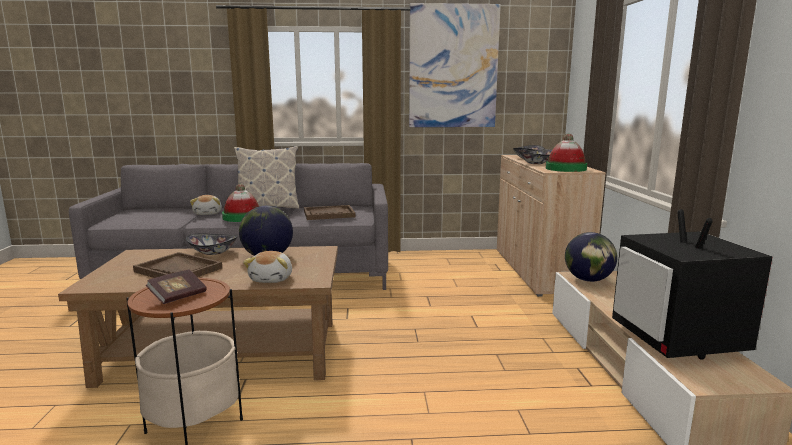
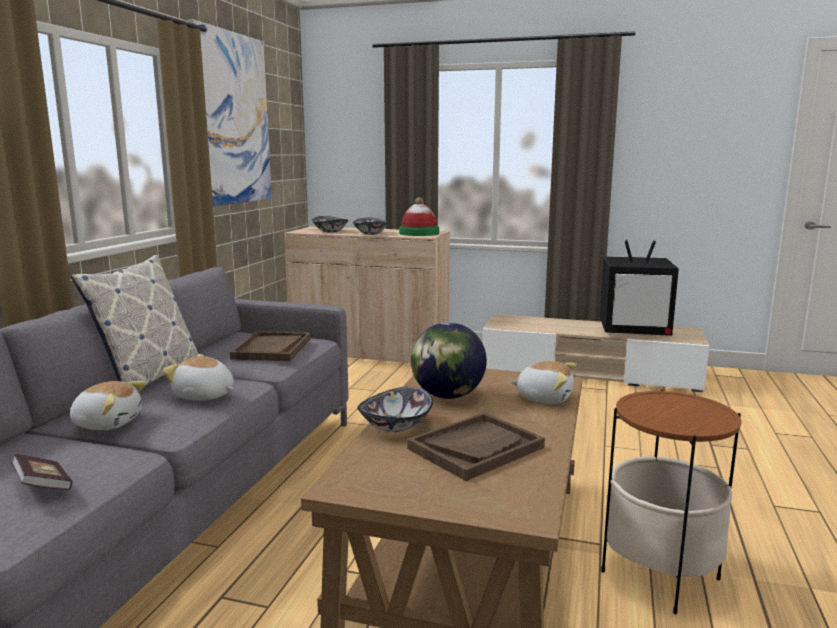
camera: 70 degrees left, 0 degrees up
(178, 296) = (687, 411): book -> book (43, 486)
(242, 217) = (204, 396): hat -> plush toy
(588, 280) = (511, 325): globe -> none

